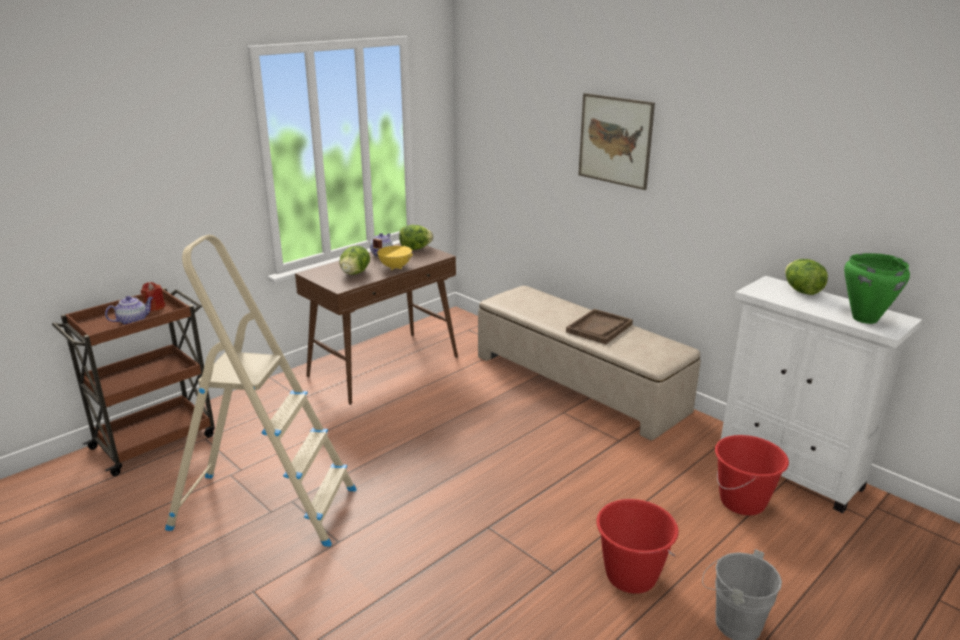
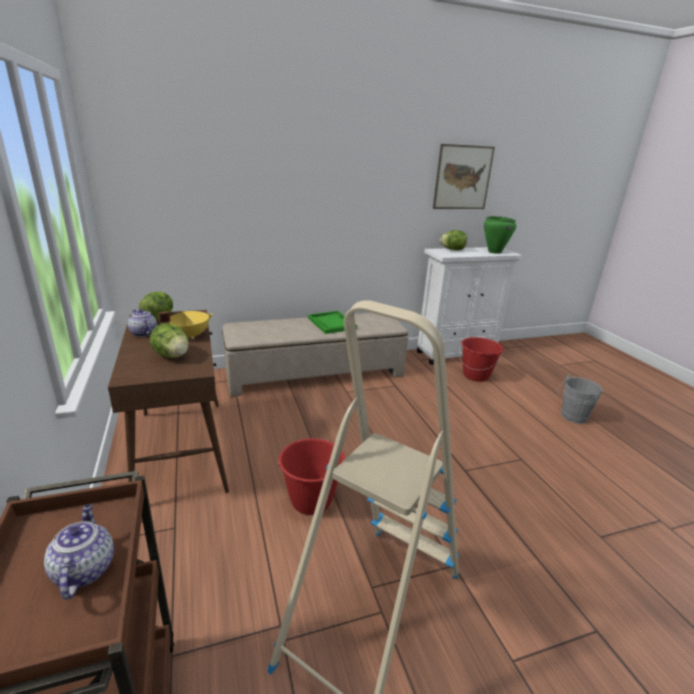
camera: 65 degrees left, 0 degrees up
(155, 307) = (54, 531): red candle -> none
(599, 328) = (332, 323): brown tray -> green tray
(615, 140) = (304, 177): picture -> picture (463, 177)
(630, 576) = (530, 433): red bucket -> red bucket (311, 501)

